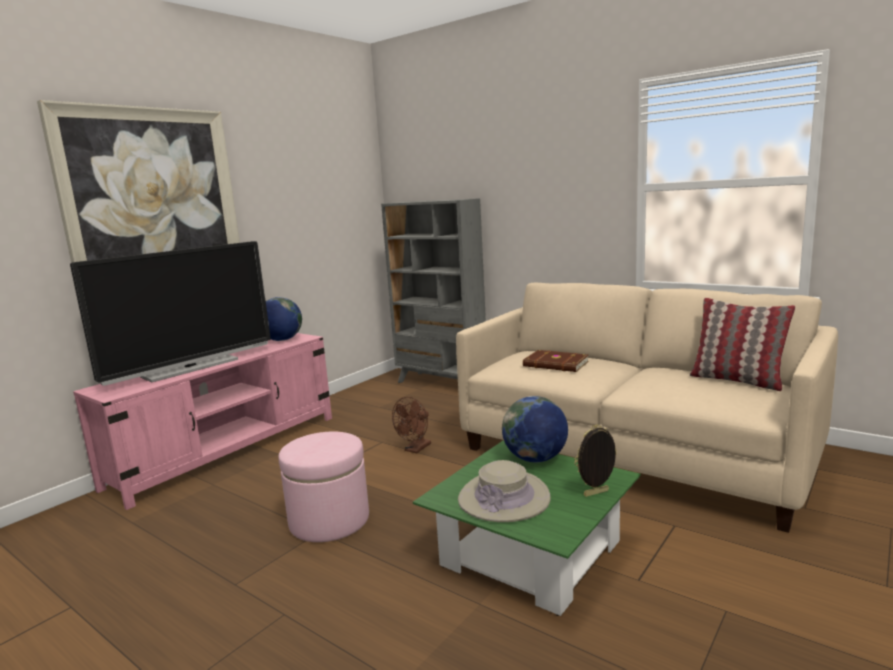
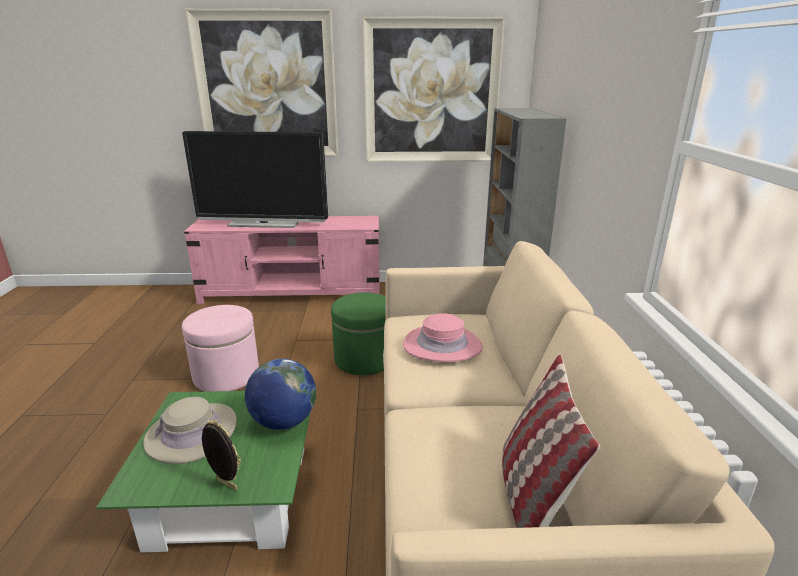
camera: 50 degrees right, 10 degrees up
(282, 340) = (353, 222): globe -> none
(315, 196) = (431, 92): none -> picture
(415, 449) = (364, 359): brown fan -> green ottoman
(555, 364) = (442, 345): brown book -> pink hat

